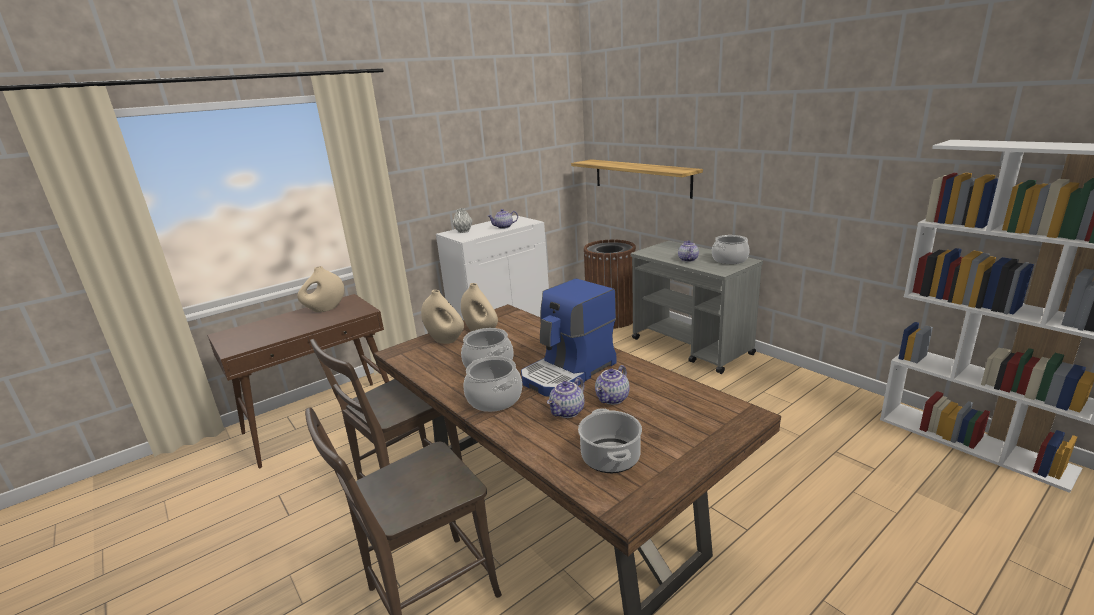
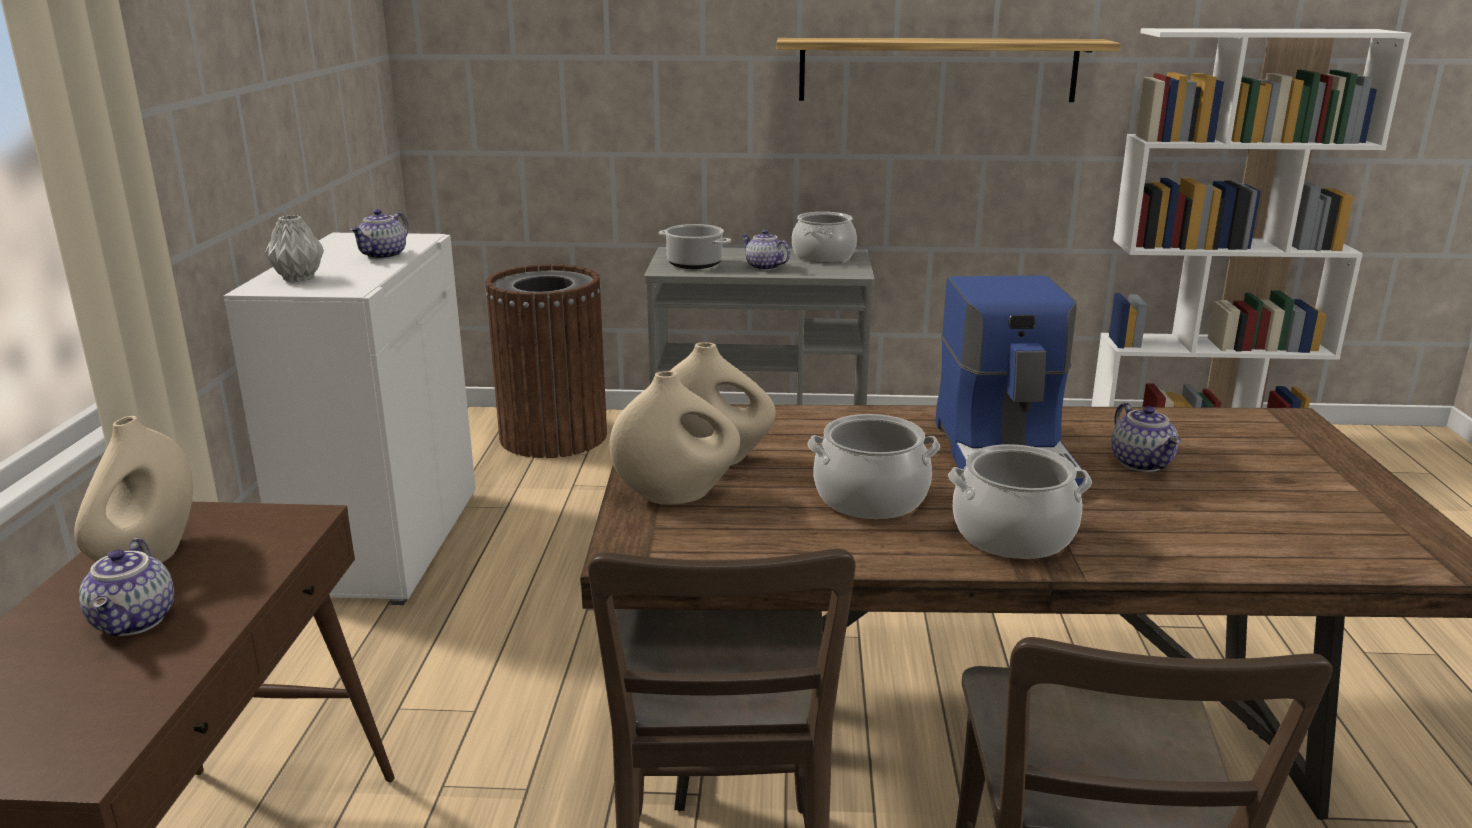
camera: 50 degrees left, 0 degrees up
(568, 412) = (1141, 502): teapot -> teapot (136, 621)
(610, 457) = (1314, 524): cooking pot -> cooking pot (693, 264)
(641, 177) = (571, 126): shelf -> shelf (937, 70)

